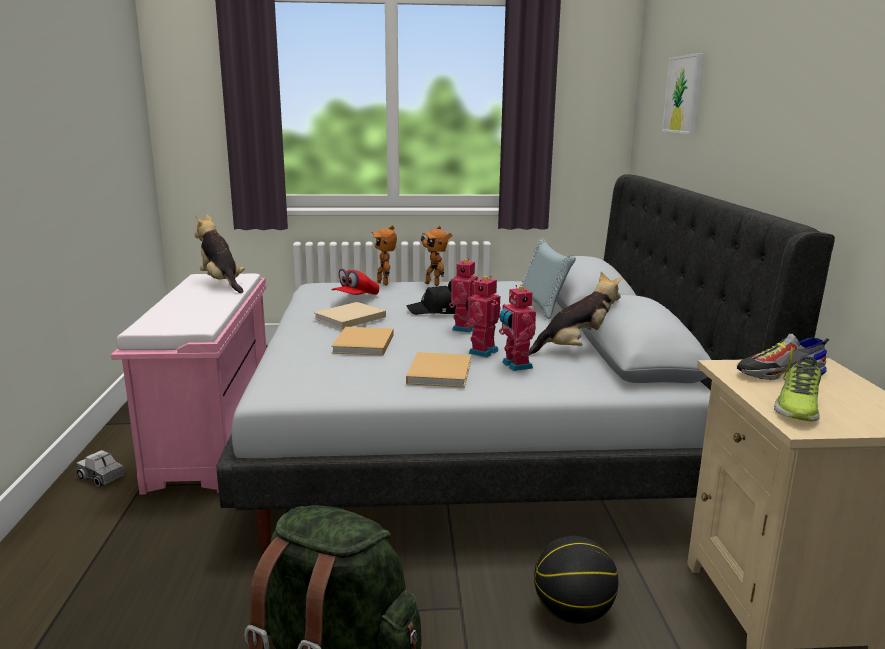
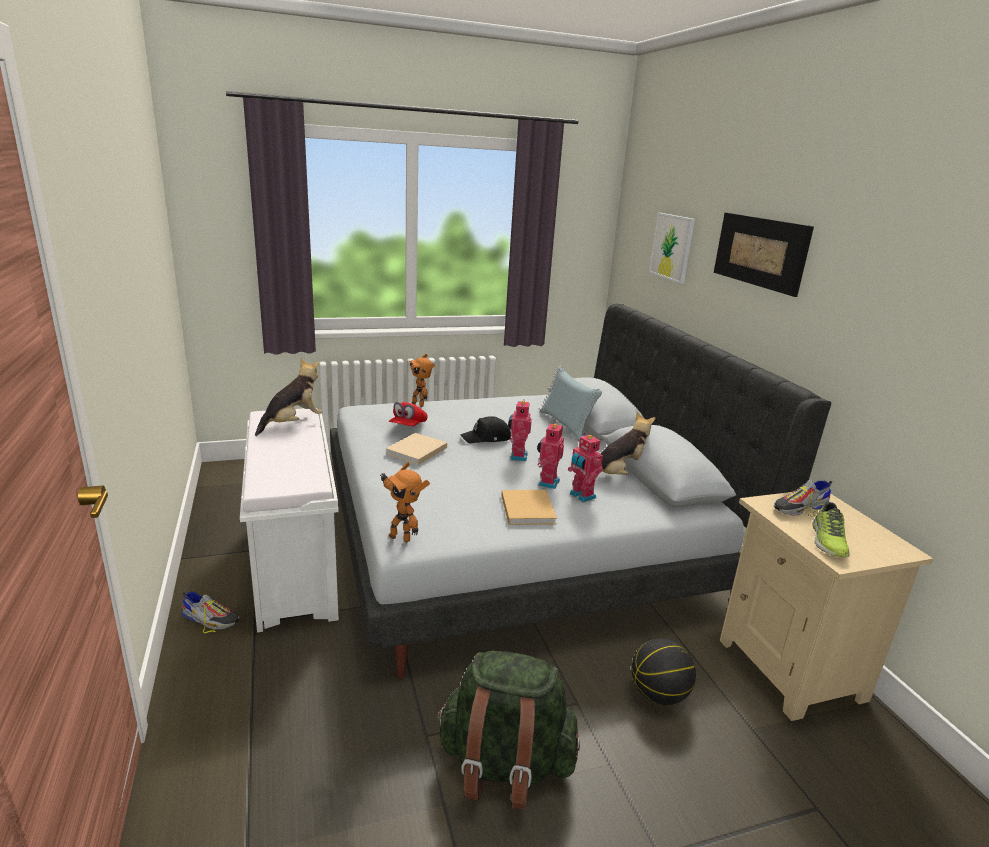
camera: 15 degrees left, 5 degrees up
(101, 477) = (210, 619): toy truck -> shoe
(214, 439) = (296, 565): pink bench -> white bench
(222, 283) = (292, 423): plush toy -> plush toy turned 90 degrees clockwise
(363, 344) = (446, 482): beige book -> none
(433, 284) = (462, 403): toy robot -> toy robot (401, 537)
(764, 69) = (759, 252): none -> picture

